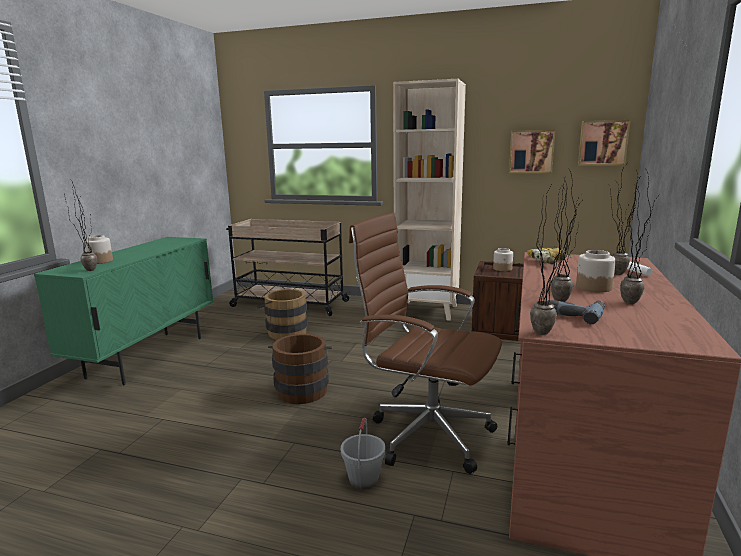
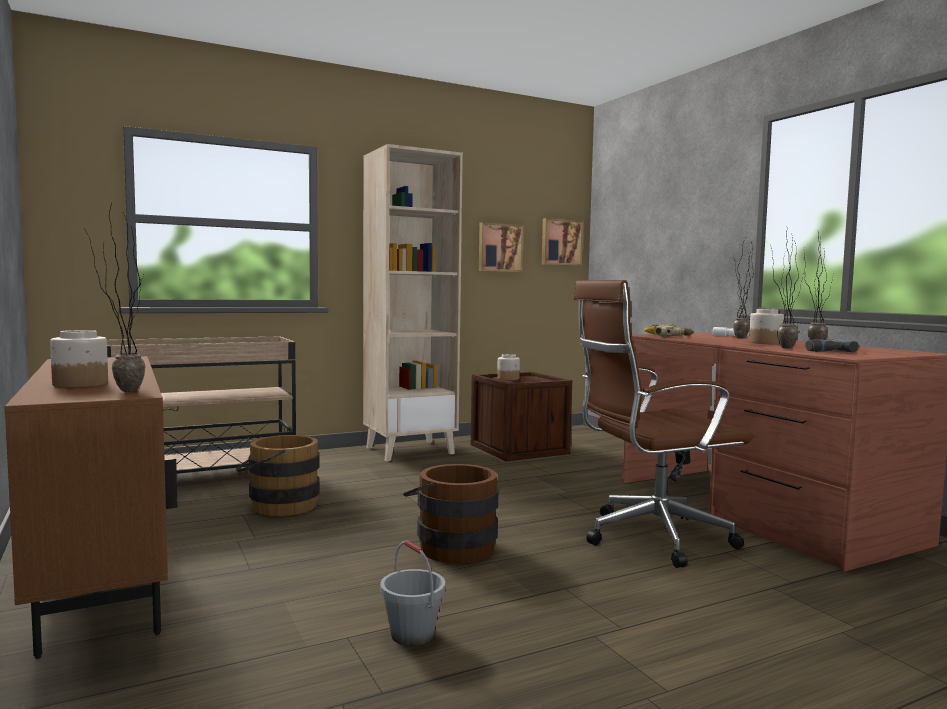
camera: 45 degrees left, 10 degrees down
(148, 356) = (102, 591): green cabinet -> brown cabinet
(363, 479) = (687, 585): grey bucket -> grey bucket (412, 634)
(550, 334) = (861, 357): potted plant -> none

